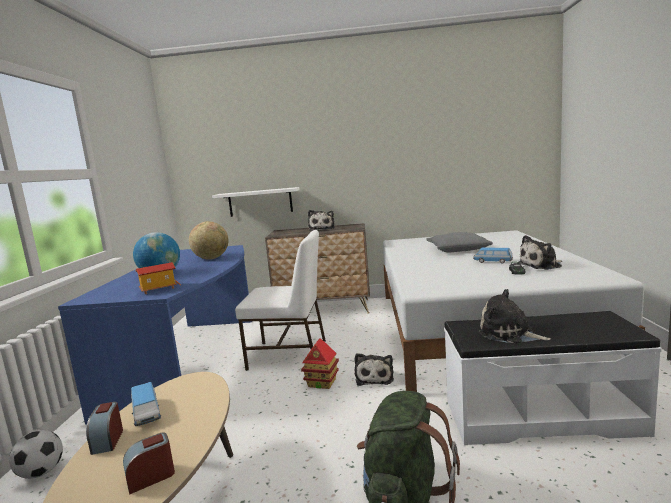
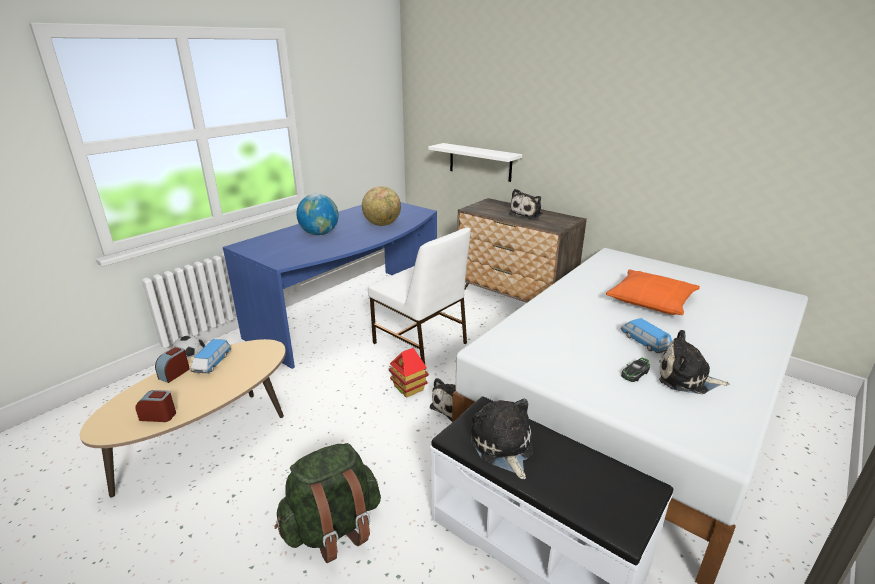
camera: 35 degrees right, 15 degrees up
(158, 289) = (290, 254): toy house -> none
(457, 249) = (651, 300): grey pillow -> orange pillow

